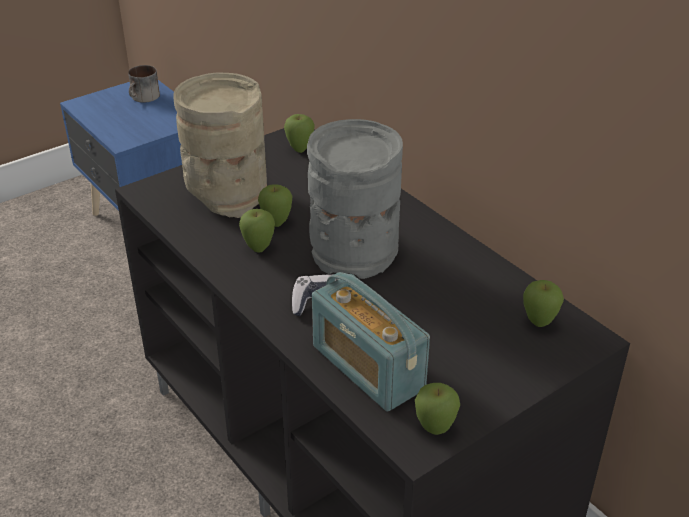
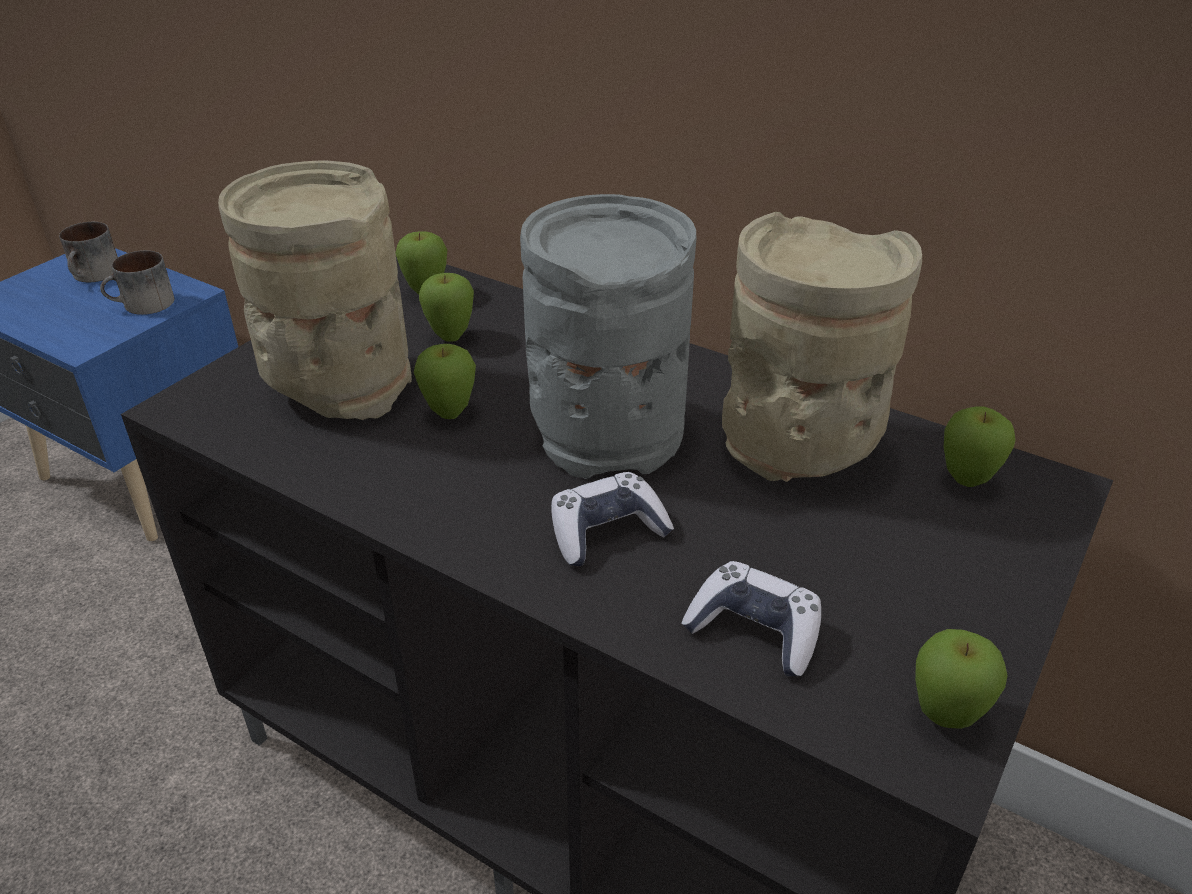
camera: 20 degrees left, 0 degrees up
(163, 122) = (143, 305): none -> mug
(258, 249) = (441, 463): apple -> apple (450, 337)
(367, 367) = (754, 631): radio -> game controller
(452, 285) = (796, 451): none -> beige vase

